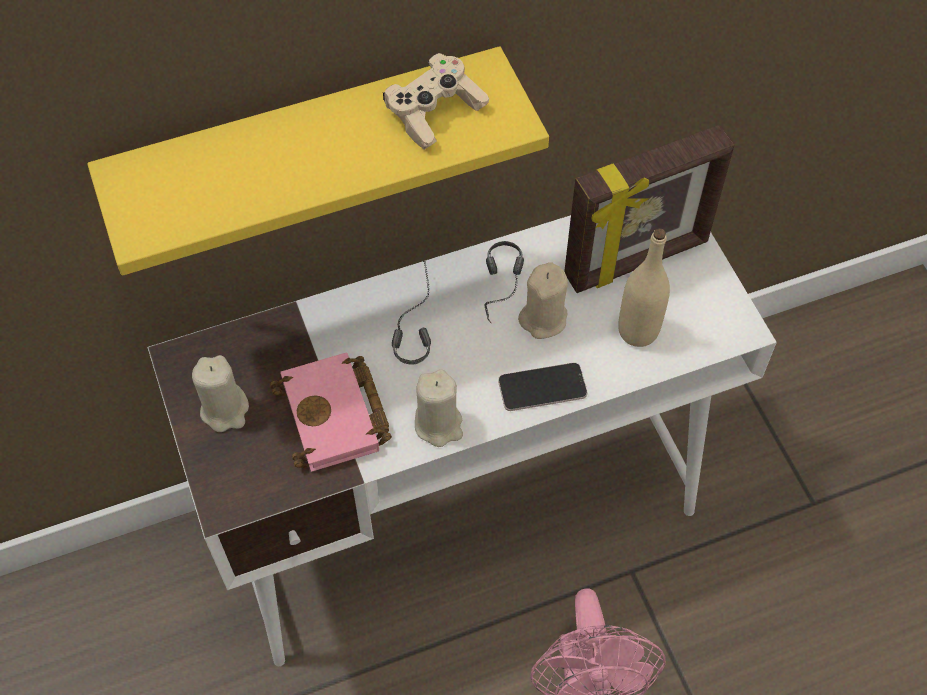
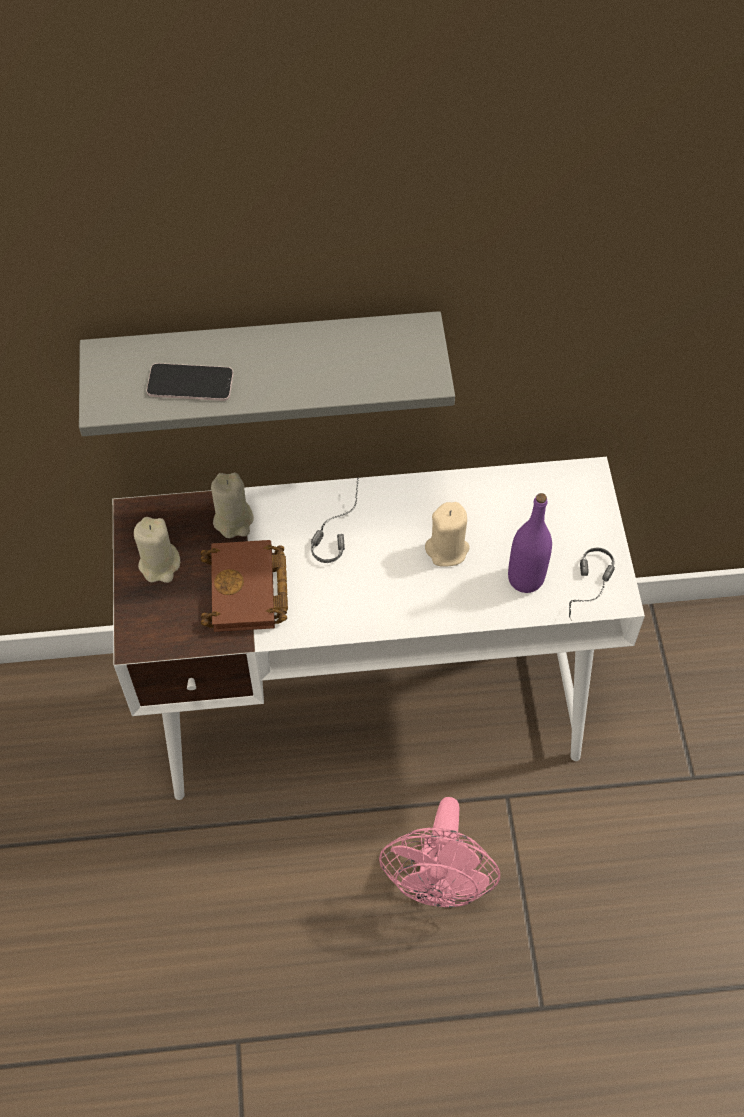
camera: 15 degrees right, 0 degrees up
(308, 151) = (265, 366): yellow shelf -> grey shelf
(336, 417) = (248, 592): pink book -> brown book
(434, 112) = (367, 356): beige game controller -> none
(439, 424) = (331, 618): beige candle -> beige candle (233, 521)
(504, 290) = (421, 518): headphones -> headphones (590, 592)
(542, 387) = (427, 607): phone -> phone (190, 383)
(637, 261) = (545, 518): picture frame -> none
(638, 331) = (525, 578): beige bottle -> purple bottle

